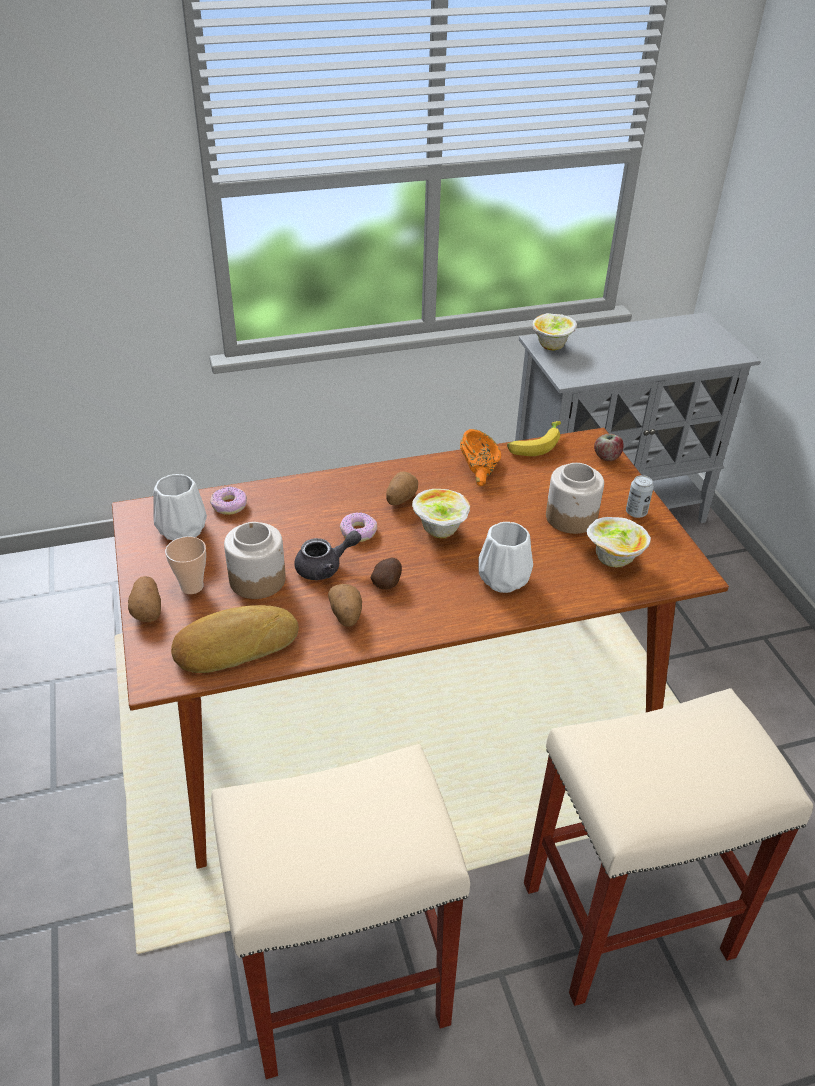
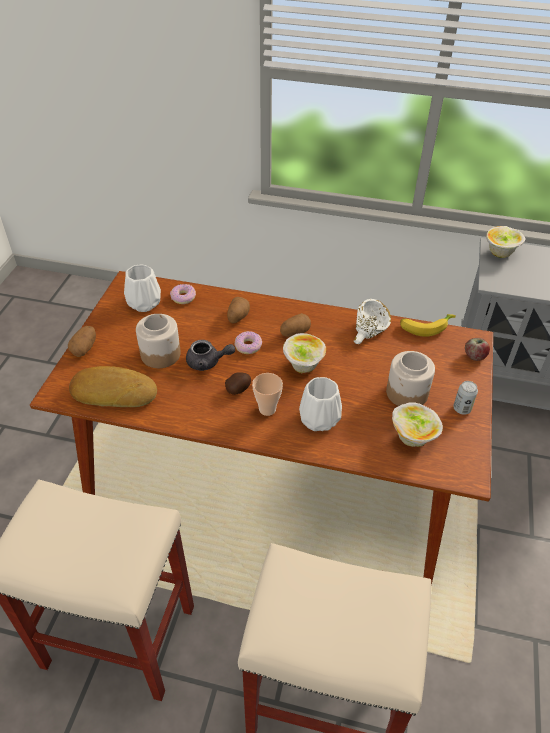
camera: 30 degrees right, 5 degrees up
(192, 586) = (120, 343): cup -> cup (267, 409)
(346, 615) = (194, 401): potato -> potato (237, 317)
(481, 470) = (369, 332): orange bowl -> white bowl

